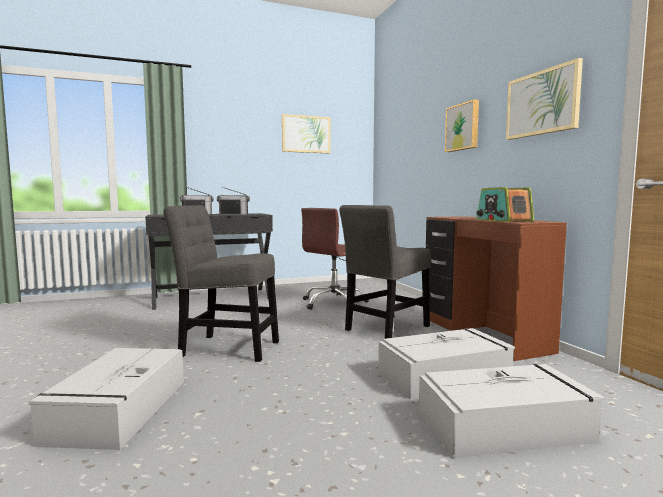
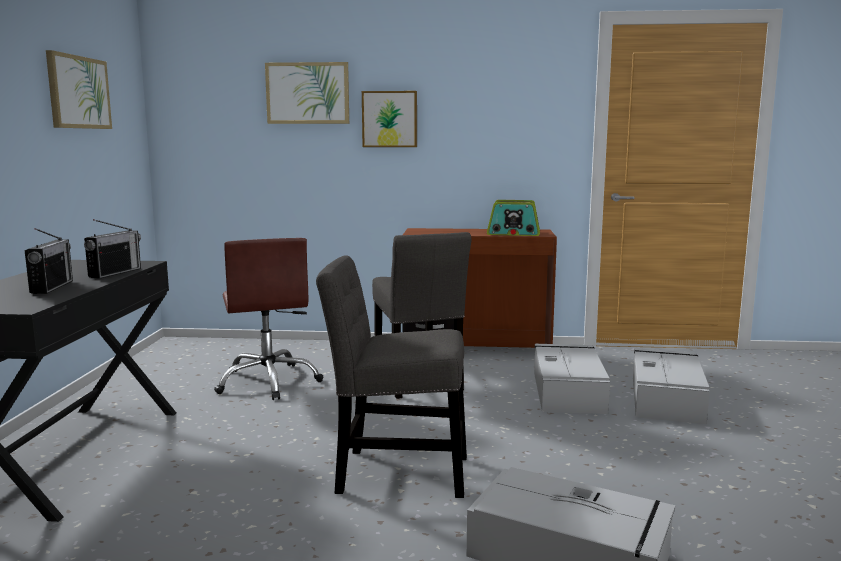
camera: 65 degrees left, 5 degrees up
(225, 348) = (395, 473): grey chair -> grey chair turned 60 degrees clockwise
(542, 103) = (510, 114): picture -> picture (308, 93)

